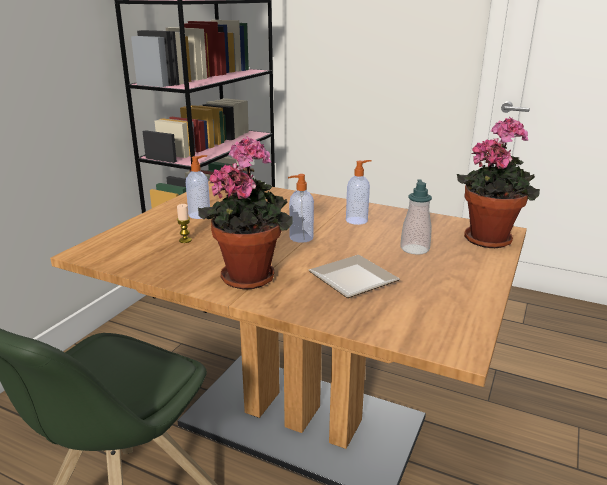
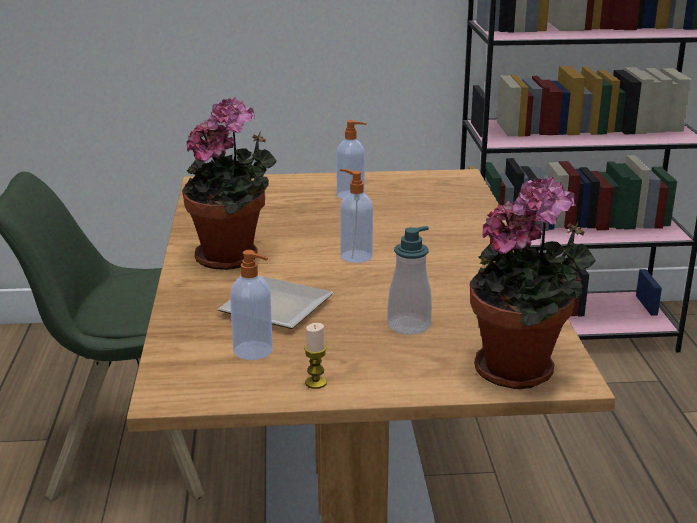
camera: 60 degrees right, 0 degrees up
(185, 240) = (278, 209): candle -> candle (315, 383)
(357, 220) = (456, 273): soap dispenser -> soap dispenser (254, 351)

